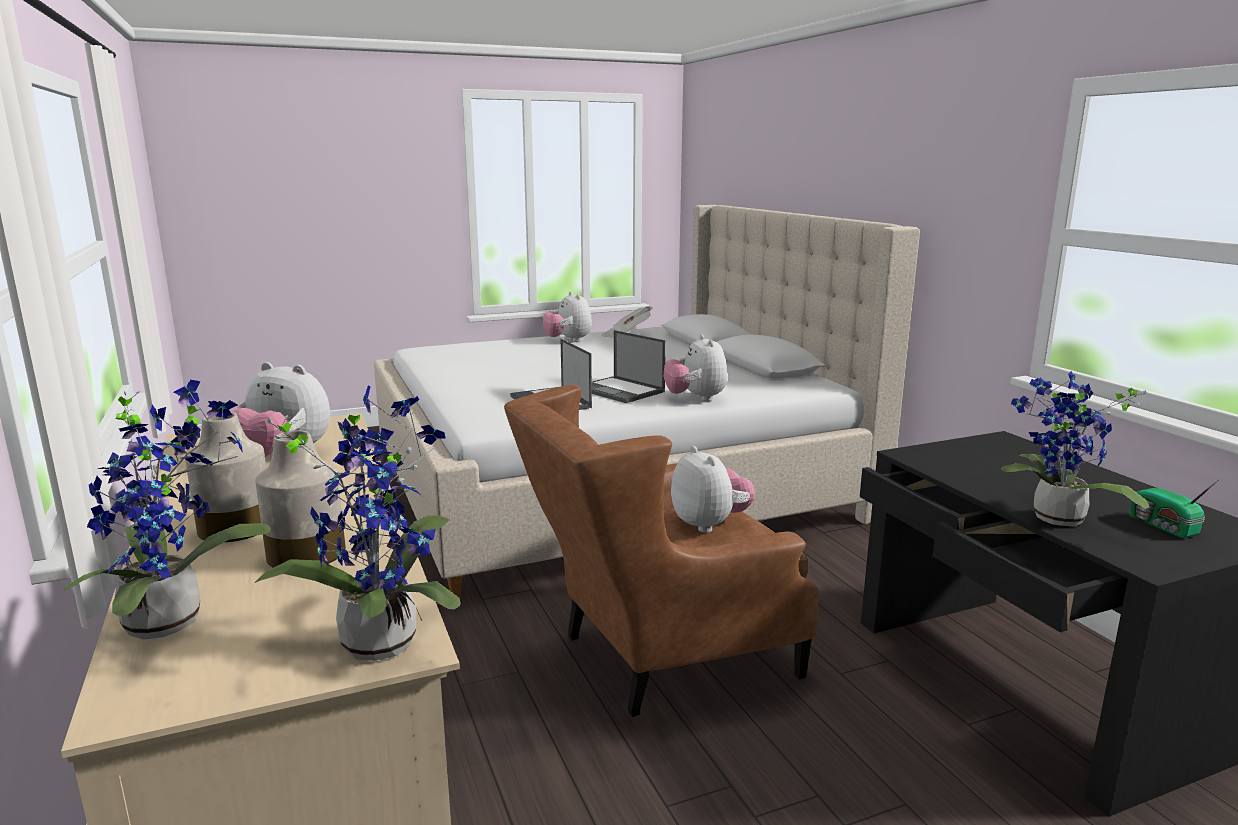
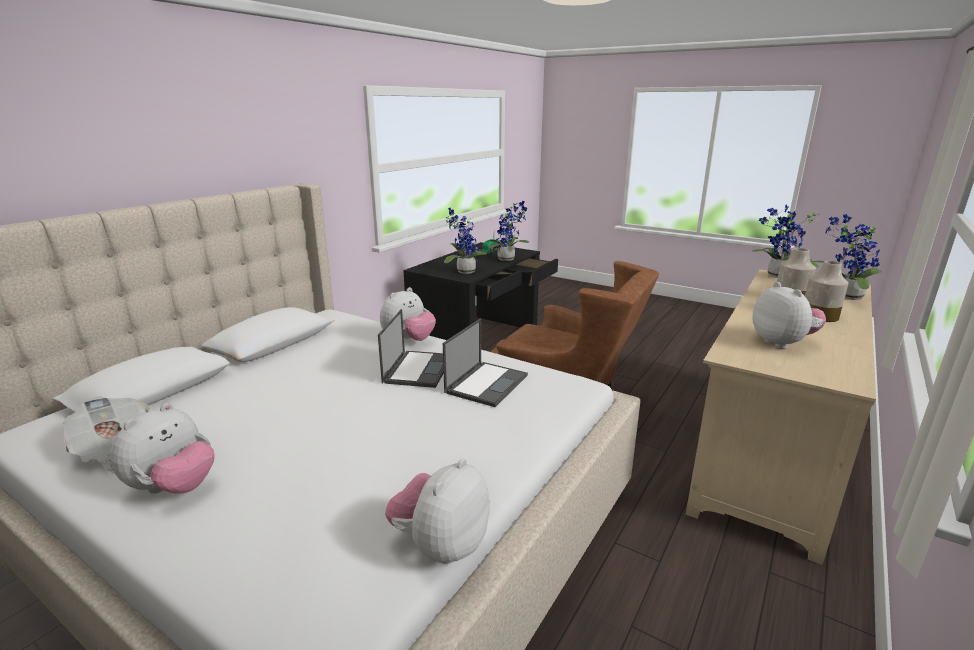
camera: 125 degrees left, 5 degrees up
(710, 524) = (539, 337): plush toy -> plush toy (441, 545)
(963, 462) = (464, 271): none -> potted plant

